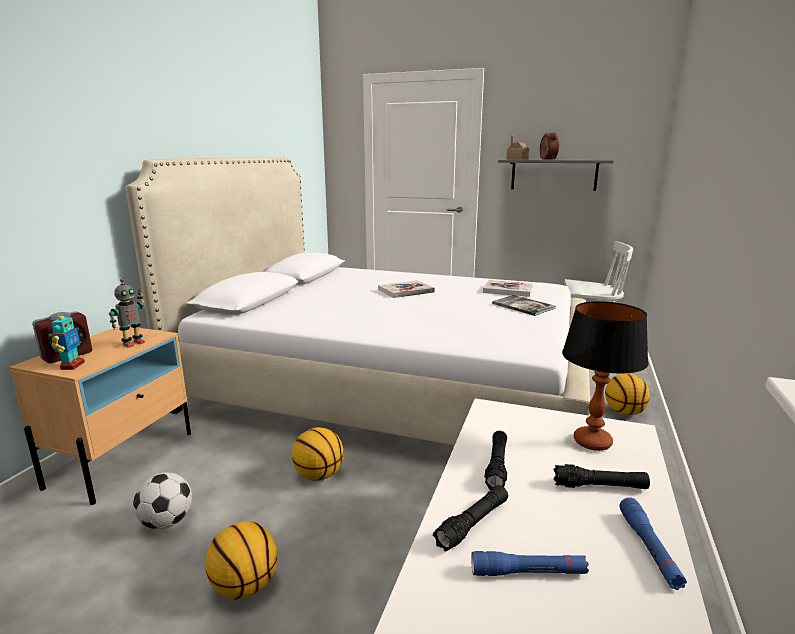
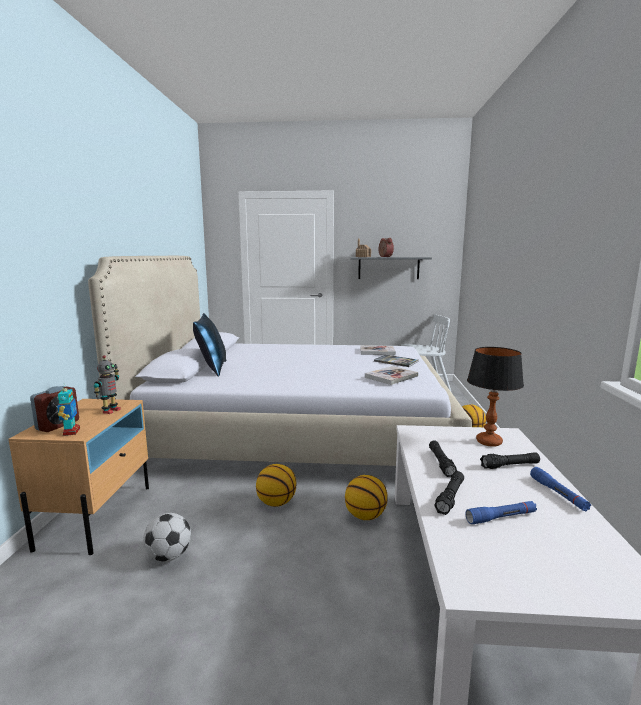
camera: 15 degrees left, 5 degrees down
(245, 585) = (263, 587): basketball -> basketball (365, 516)
(285, 299) = (212, 369): none -> blue pillow
(406, 291) = (303, 357): book -> book (391, 377)

